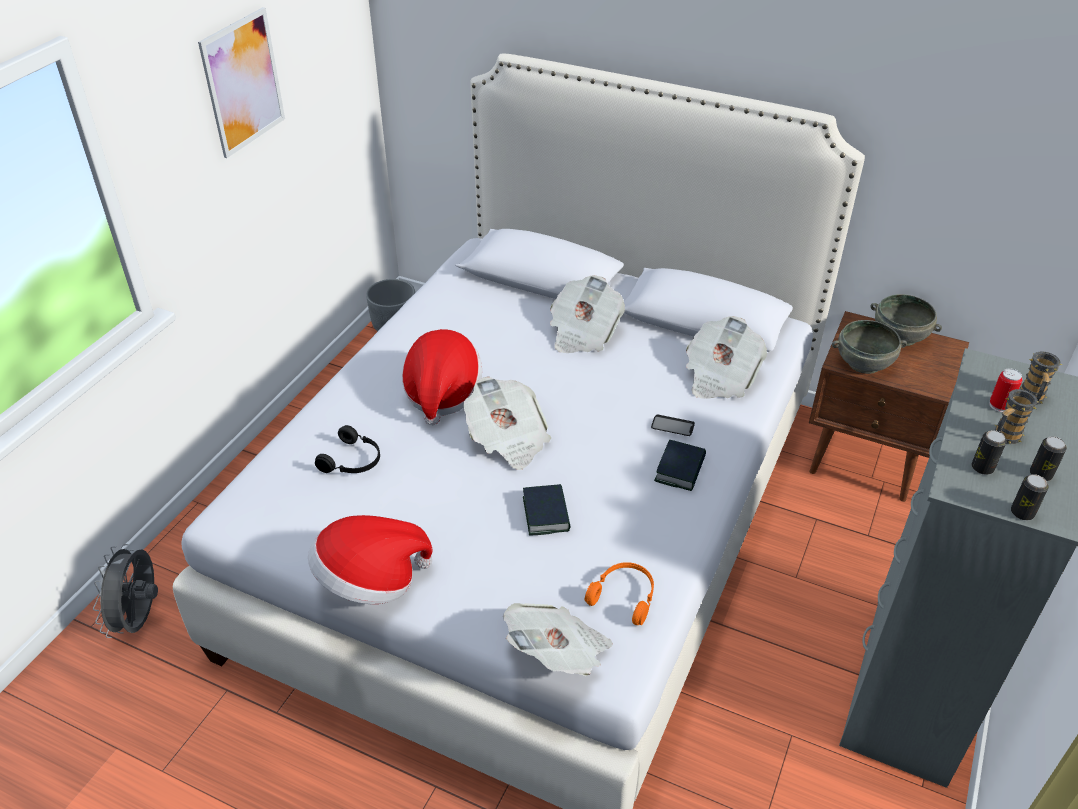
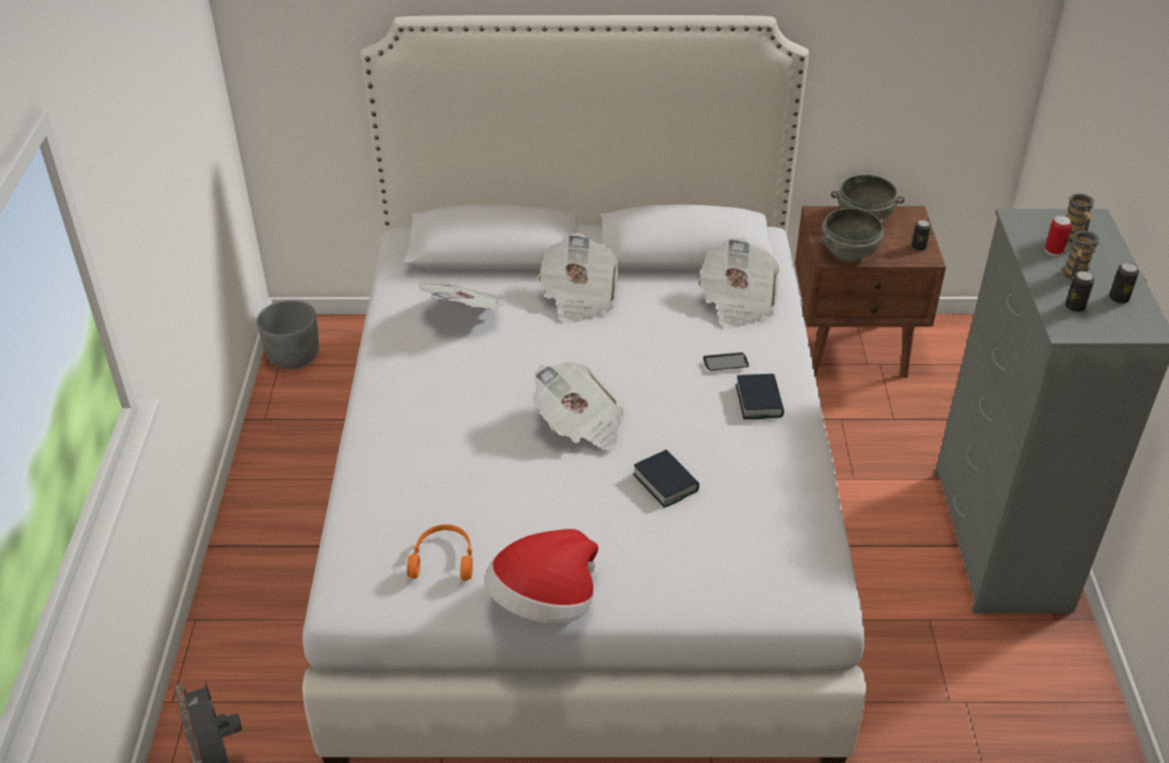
camera: 25 degrees left, 0 degrees up
(243, 82) = (150, 114): picture -> none
(353, 461) = (440, 496): black headphones -> none
(442, 393) = (481, 400): hat -> none
(558, 654) = (764, 602): newspaper -> newspaper (467, 313)
(624, 596) = (786, 531): orange headphones -> orange headphones (443, 559)
(1022, 513) = (1125, 334): can -> can (918, 247)

